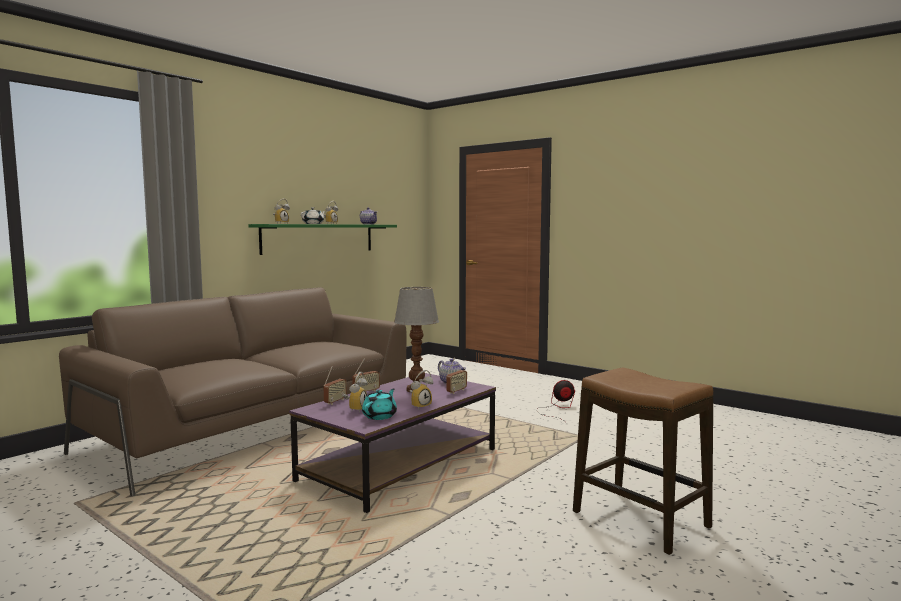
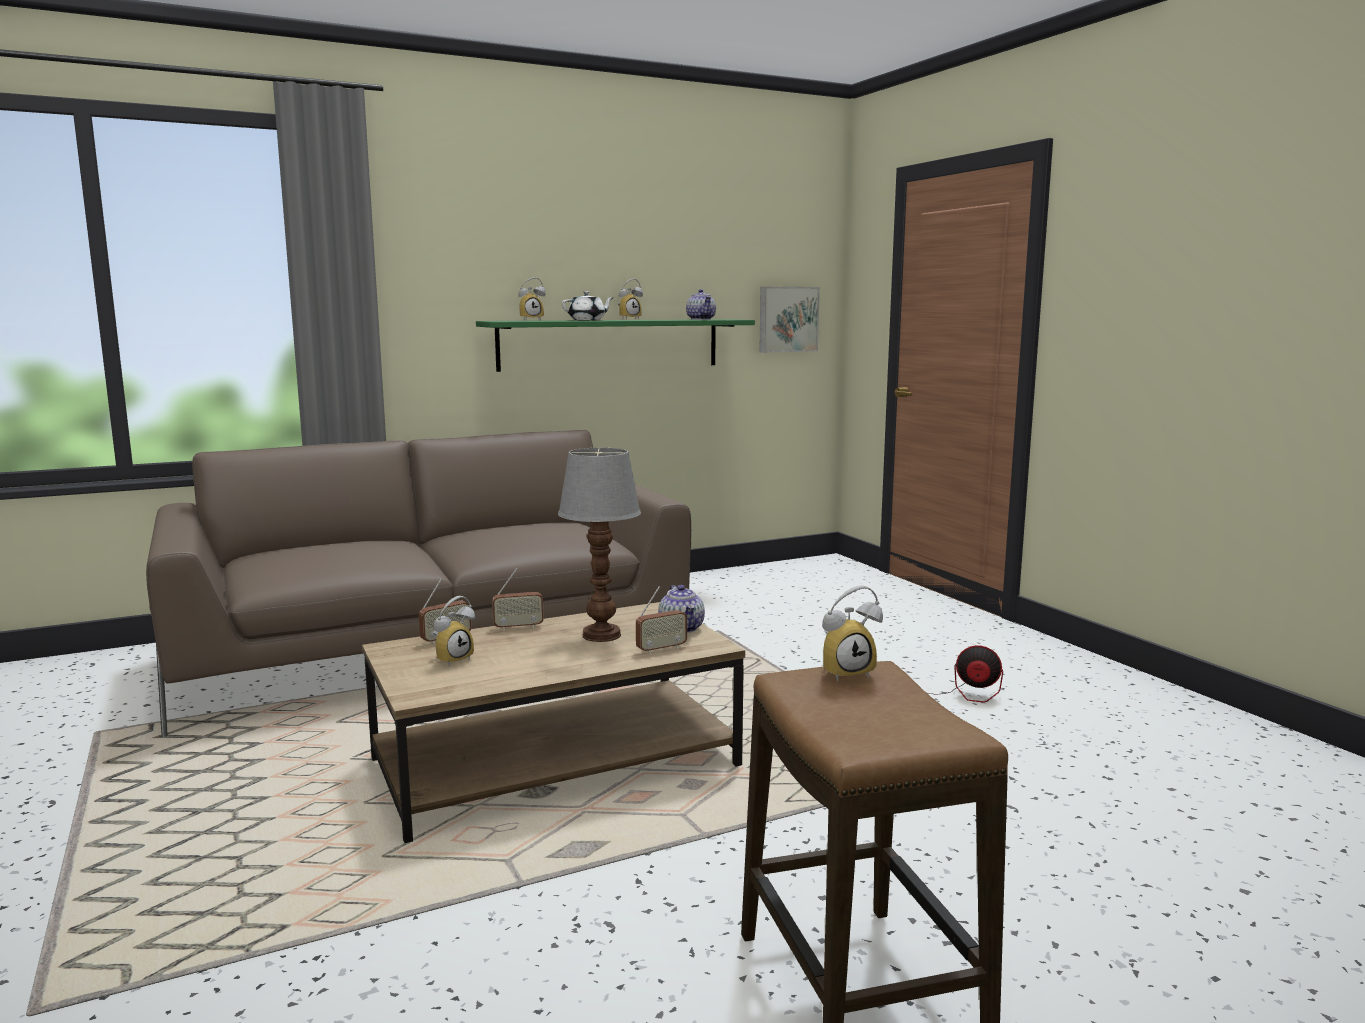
camera: 25 degrees right, 5 degrees up
(380, 416) = (468, 679): turquoise teapot -> none
(401, 464) = (557, 762): purple coffee table -> brown coffee table
(403, 225) = (787, 319): none -> picture
(420, 406) = (557, 670): alarm clock -> alarm clock (846, 672)

